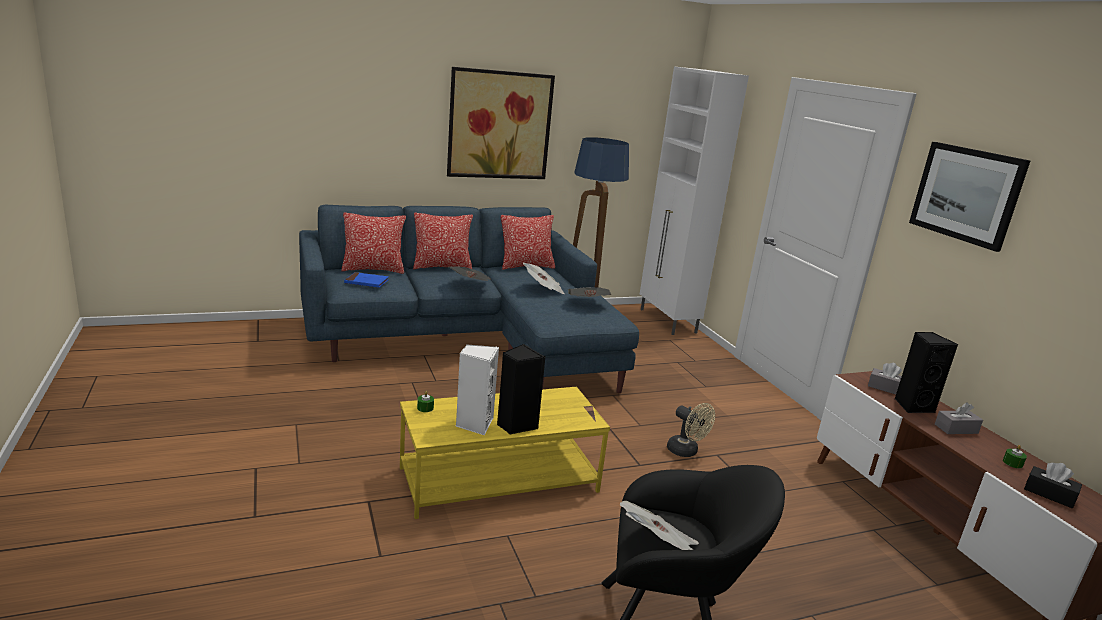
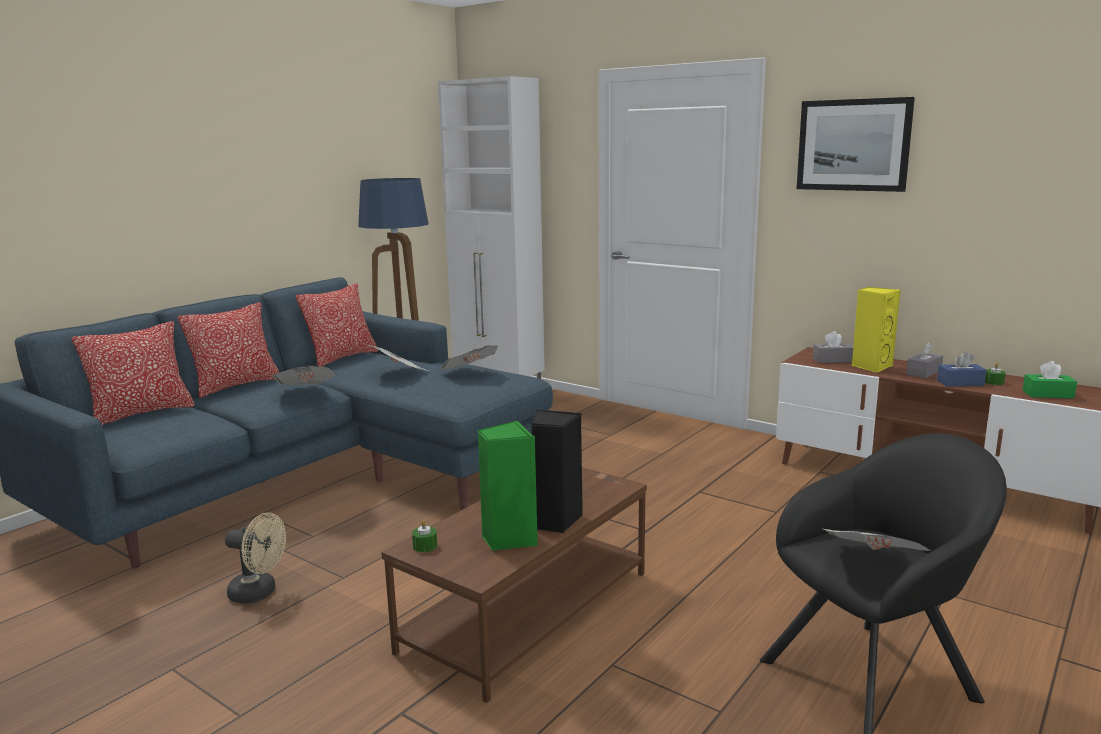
camera: 30 degrees left, 5 degrees down
(366, 282) = (158, 429): blue book -> none
(474, 424) = (508, 539): white speaker -> green speaker
(499, 125) = (251, 177): picture -> none
(499, 479) = (527, 610): yellow coffee table -> brown coffee table
(686, 452) = (671, 500): beige fan -> beige fan (259, 593)
(912, 406) = (871, 366): black speaker -> yellow speaker
(974, 451) = (960, 383): none -> blue tissue box
(1049, 494) = (1048, 394): black tissue box -> green tissue box

